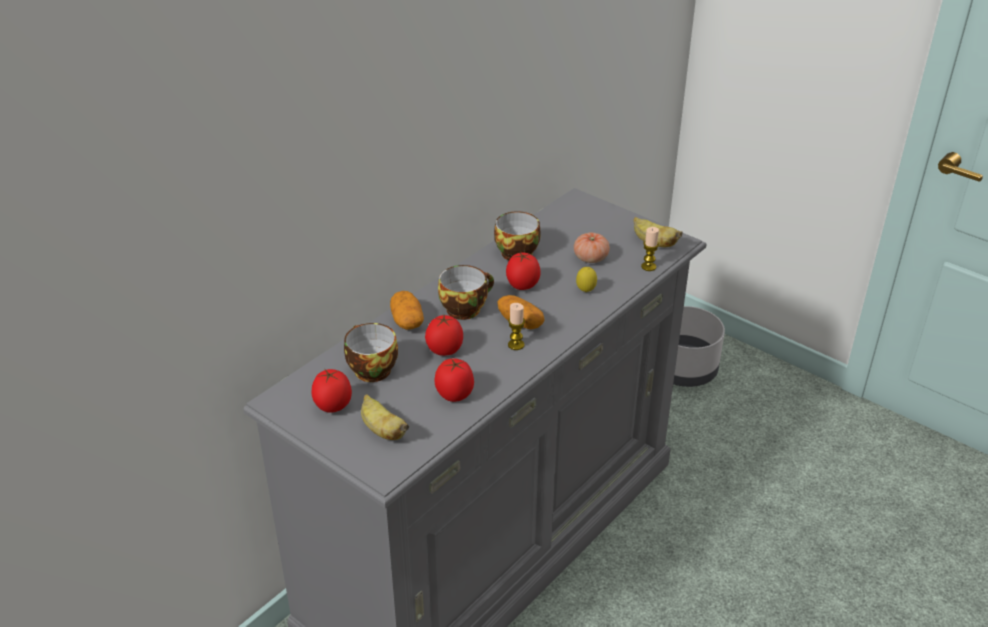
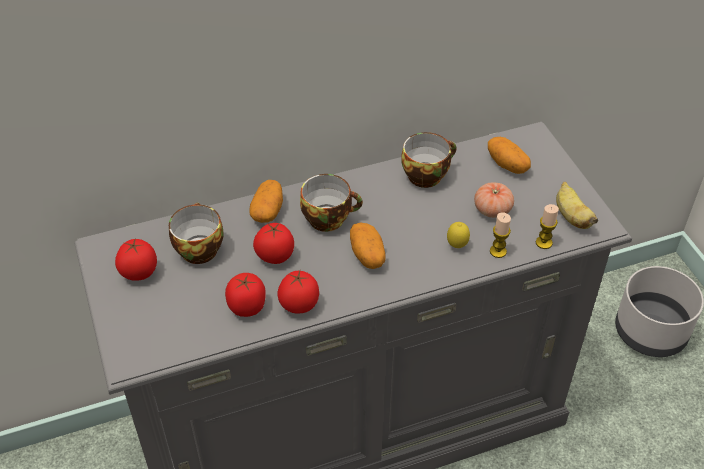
camera: 30 degrees right, 10 degrees up
(382, 430) = (159, 316): banana -> none
(516, 345) = (343, 278): candle -> candle (498, 251)
(522, 286) = (400, 215): tomato -> tomato (299, 305)
(574, 224) = (507, 164): none -> potato

